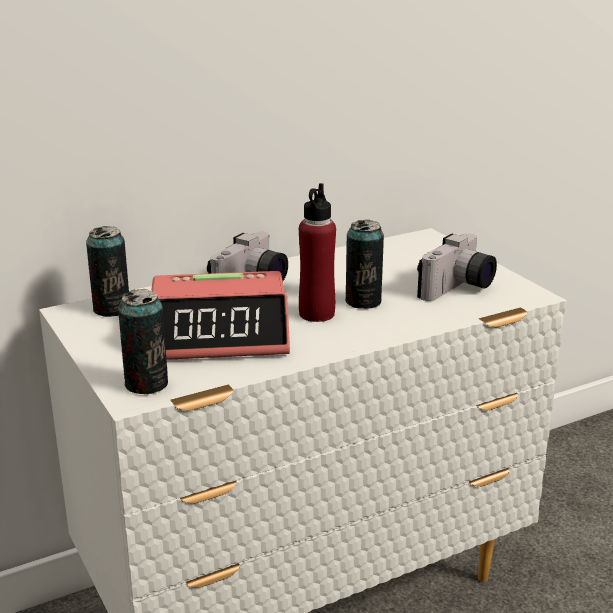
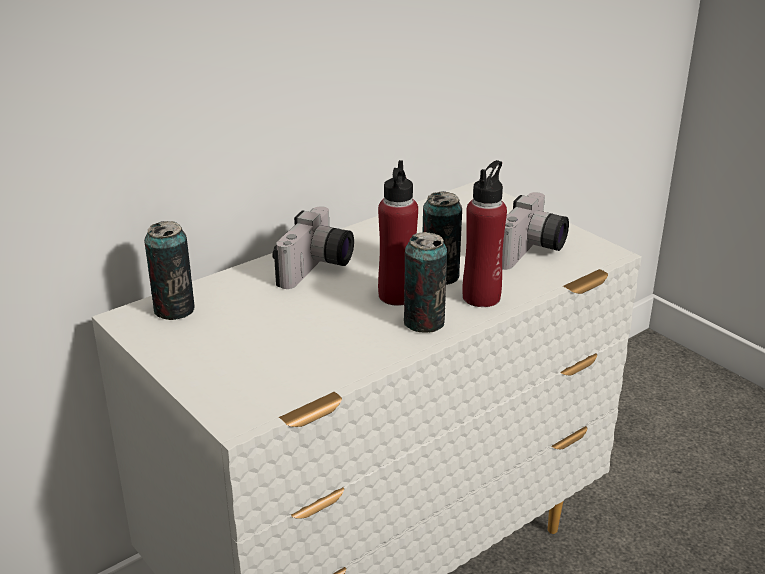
camera: 10 degrees left, 5 degrees up
(146, 384) = (247, 400): can -> can (424, 322)
(220, 334) = (304, 330): alarm clock -> none
(395, 321) = (481, 297): none -> red bottle

